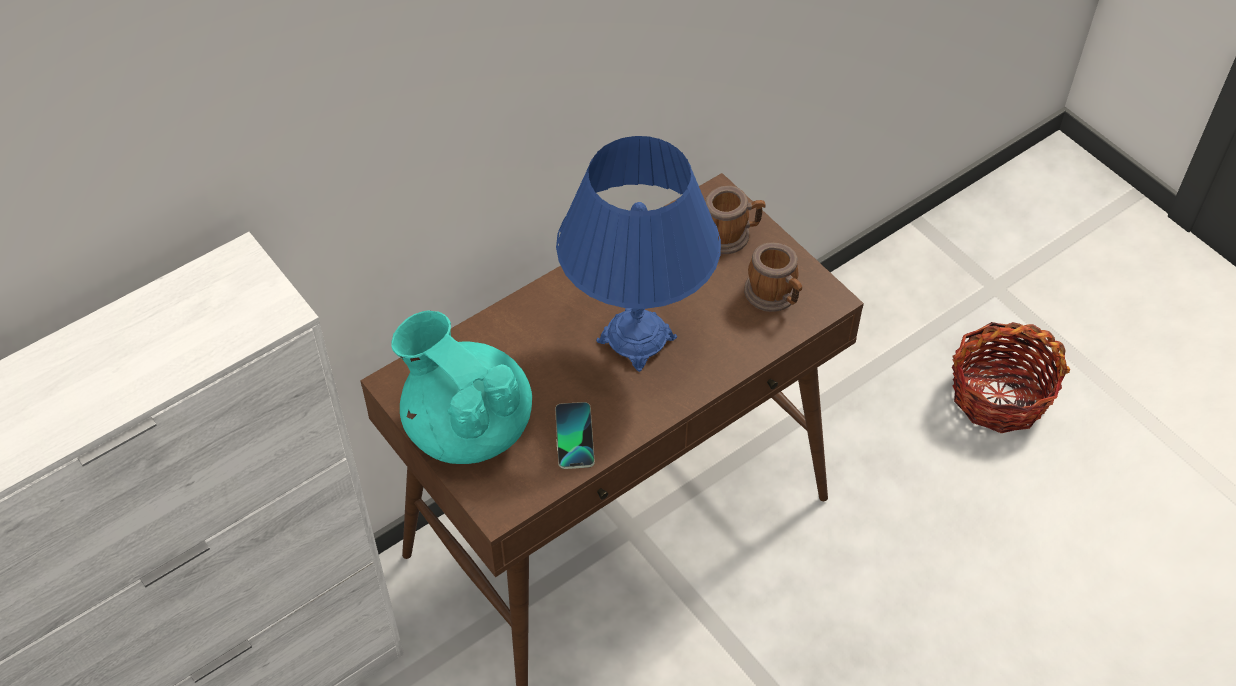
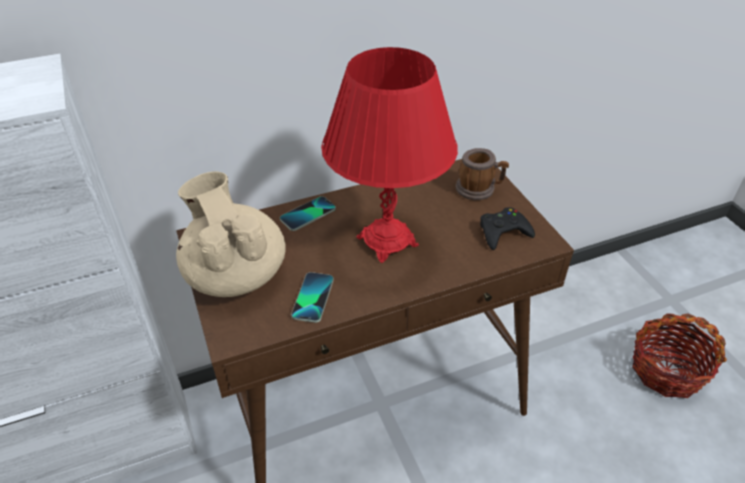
camera: 15 degrees right, 10 degrees down
(467, 425) = (235, 274): turquoise teapot -> beige teapot
(522, 321) = (308, 214): none -> phone
(637, 339) = (387, 241): blue table lamp -> red table lamp
(775, 296) = (503, 232): mug -> black game controller

